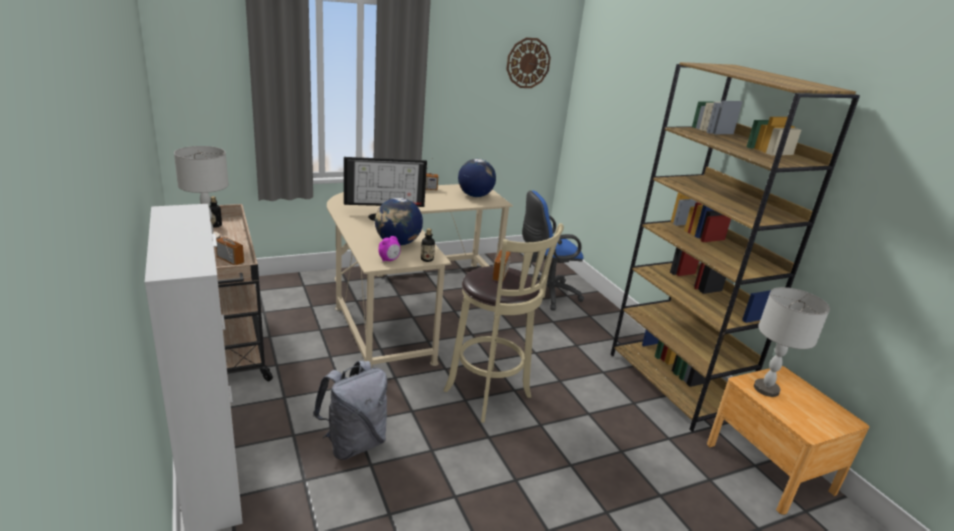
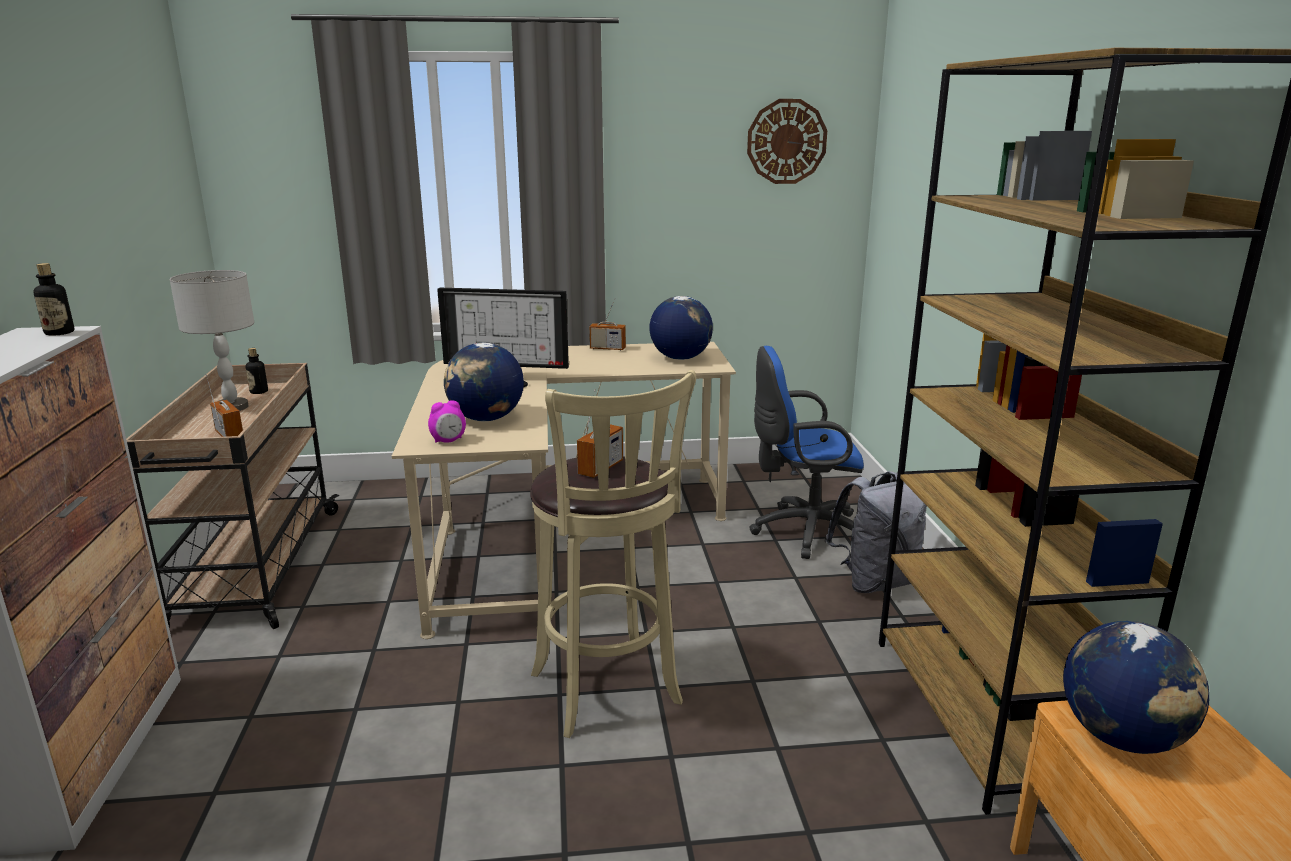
camera: 20 degrees right, 5 degrees down
(354, 443) = (330, 743): grey backpack -> grey backpack (875, 582)
(427, 259) = (511, 443): bottle -> bottle (59, 333)
(766, 389) = (1122, 737): grey table lamp -> globe

